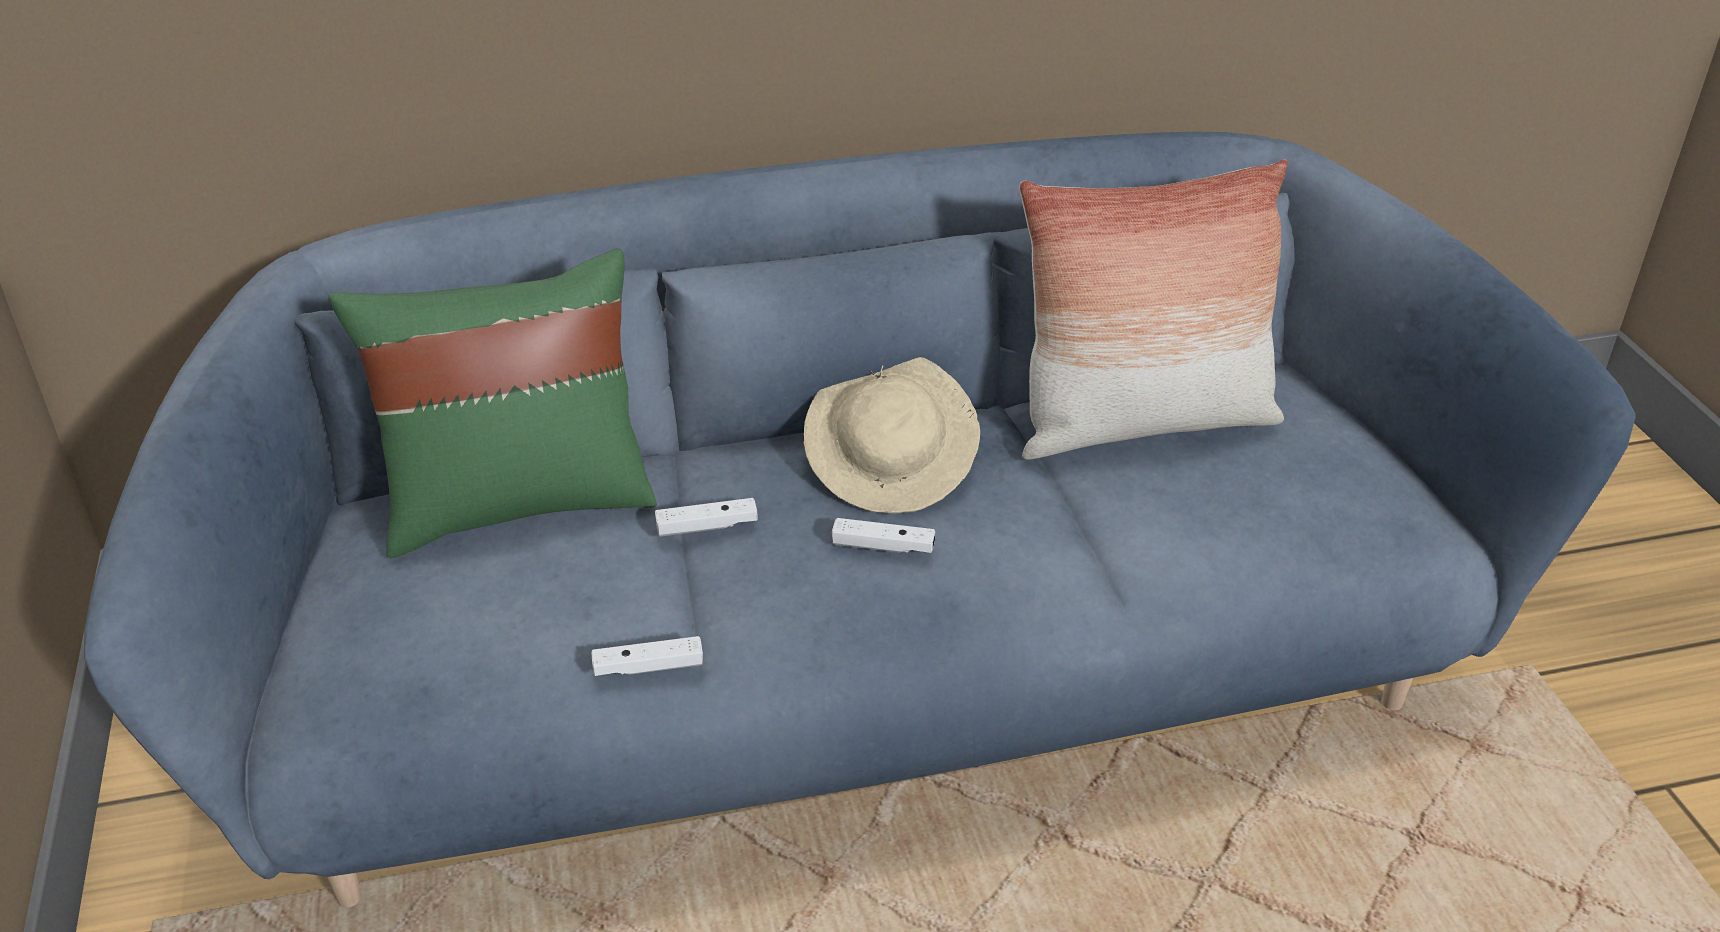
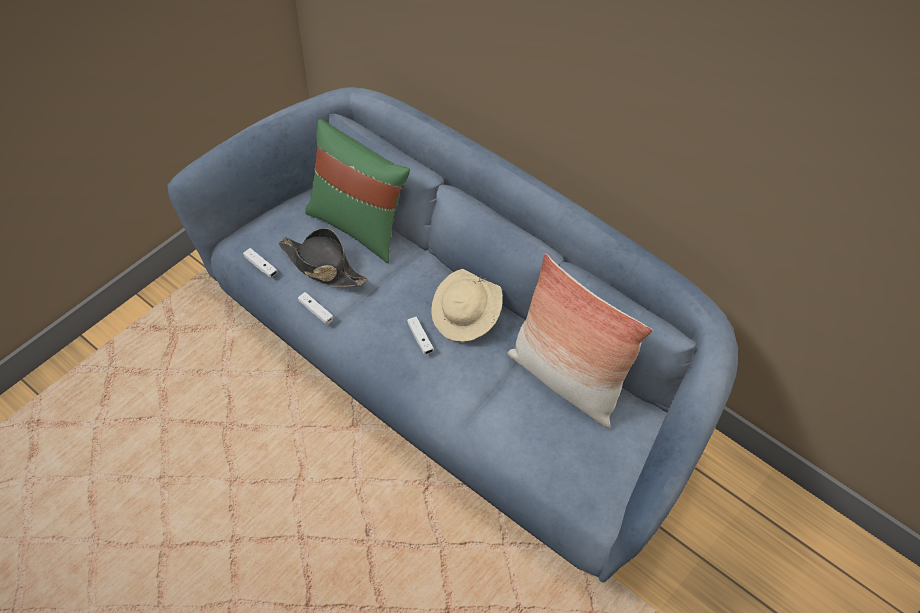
camera: 55 degrees right, 15 degrees up
(555, 597) = (322, 266): none -> black hat
(707, 526) = (389, 283): white game controller -> white game controller (261, 266)

